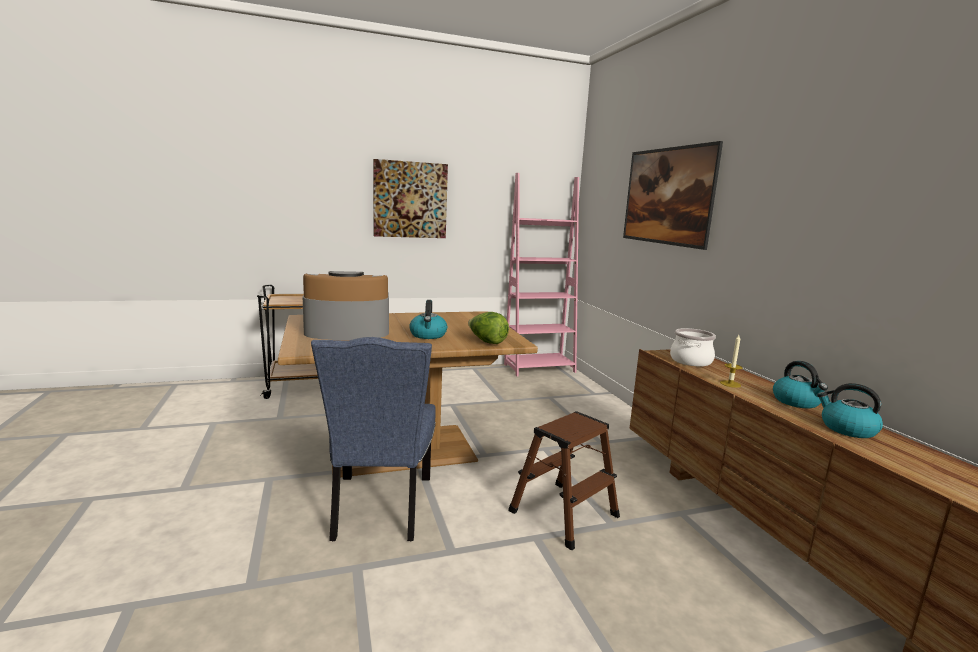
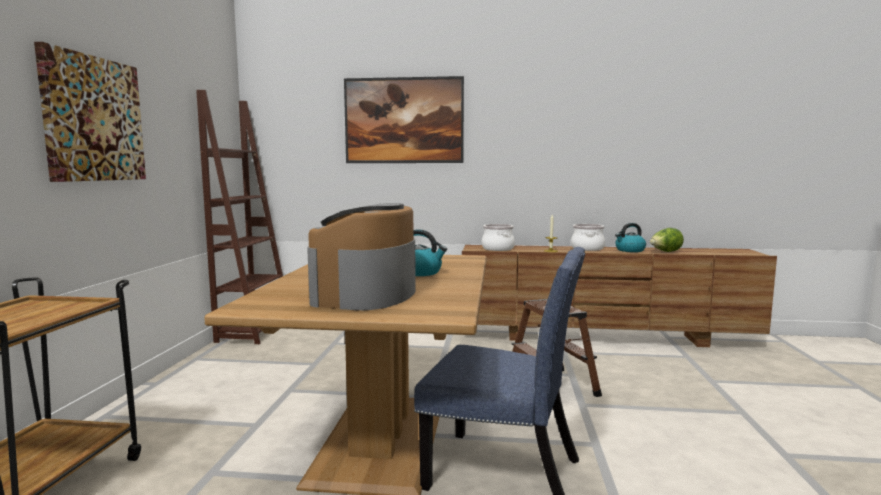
camera: 65 degrees left, 5 degrees down
(486, 342) = (462, 262): lettuce -> lettuce (665, 252)
(539, 368) = (254, 330): pink bookcase -> brown bookcase
(797, 402) = (587, 248): kettle -> cooking pot

